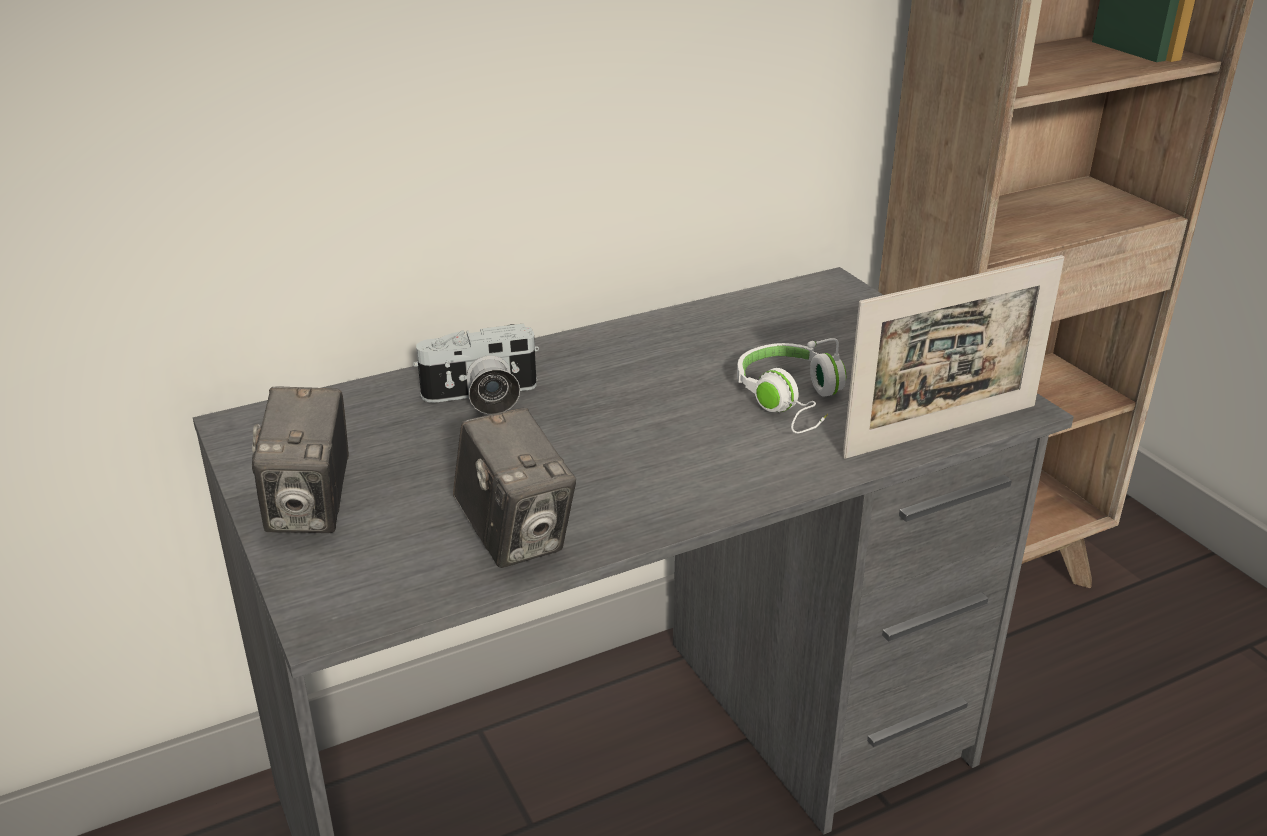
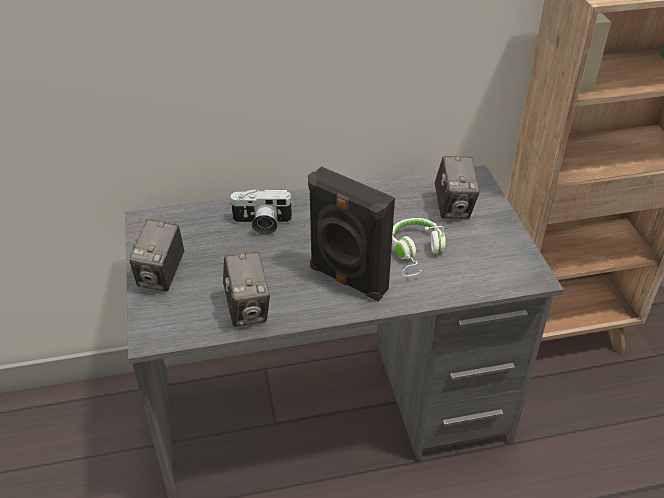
camera: 15 degrees right, 10 degrees up
(687, 460) = (347, 280): none -> black speaker
(820, 329) = (453, 207): none -> camera
(941, 431) = (486, 286): picture frame -> none

